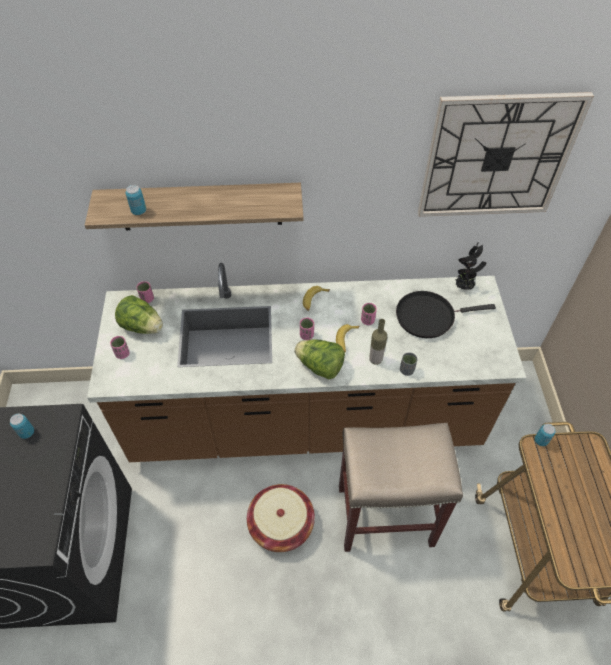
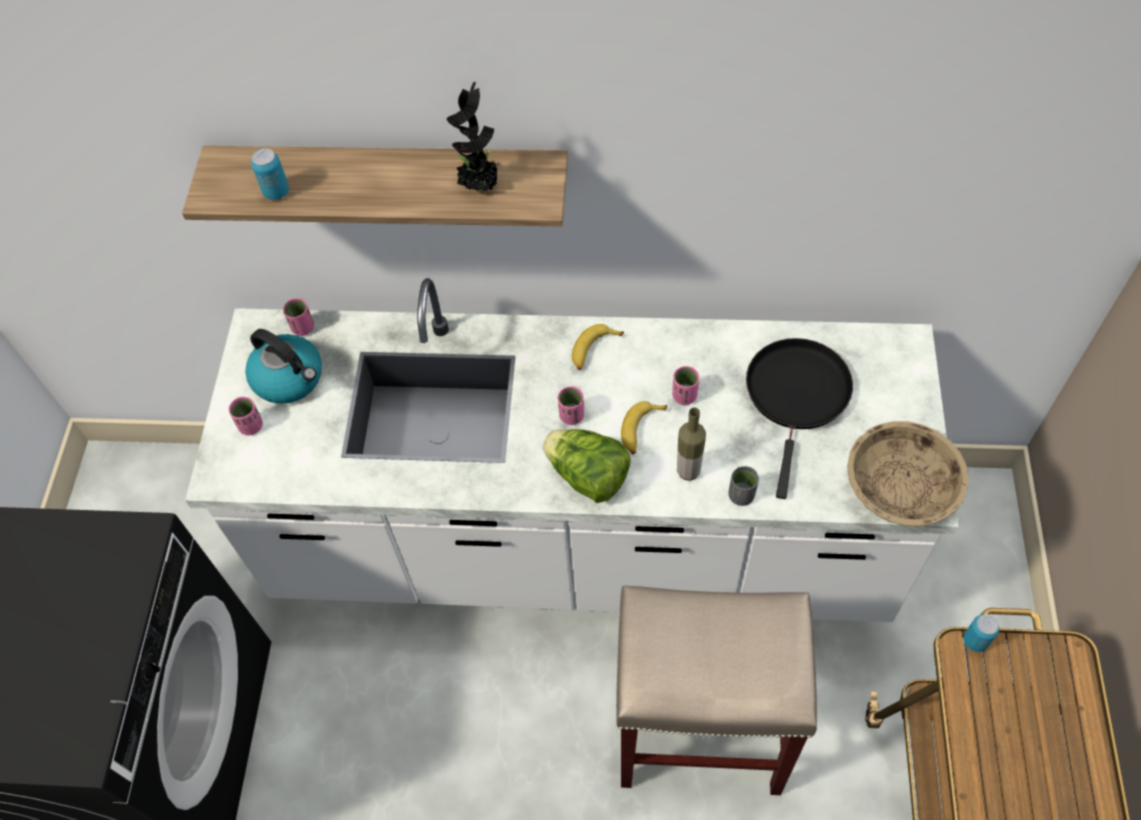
camera: 10 degrees right, 5 degrees up
(27, 432) = (80, 557): can -> none
(142, 326) = (290, 378): lettuce -> kettle
(281, 524) = (517, 728): basket -> none
(305, 419) = (580, 545): brown counter -> white counter
(429, 316) = (797, 396): black frying pan -> black frying pan turned 105 degrees clockwise
(464, 287) = (871, 344): potted plant -> potted plant (480, 186)
(491, 360) = (900, 488): none -> beige bowl
(497, 157) = (932, 125): wall clock -> none

